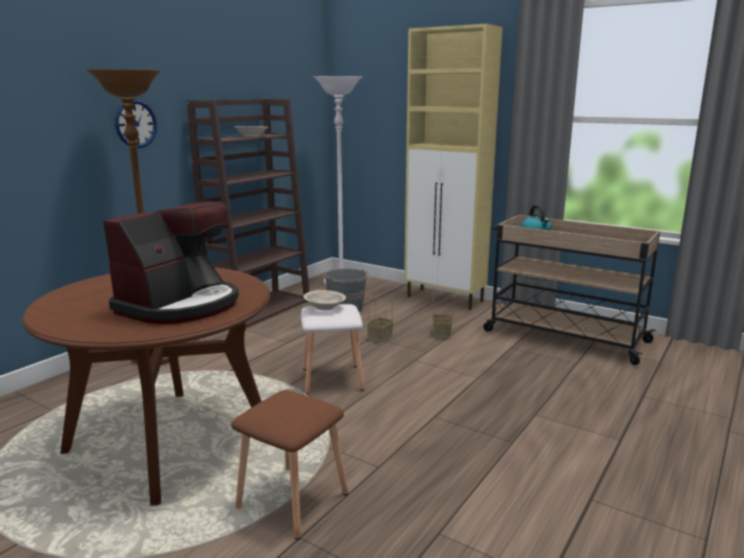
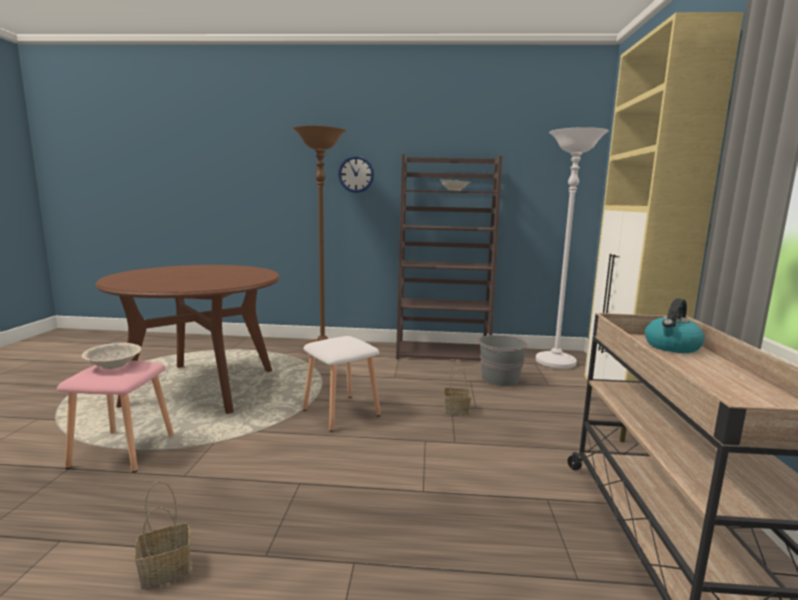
camera: 60 degrees right, 5 degrees down
(180, 305) = (175, 281): coffee machine -> none
(292, 502) = (121, 451): brown stool -> pink stool
(324, 308) = (344, 339): beige bowl -> beige bowl (114, 365)
(442, 334) = (514, 440): basket -> basket (164, 571)

